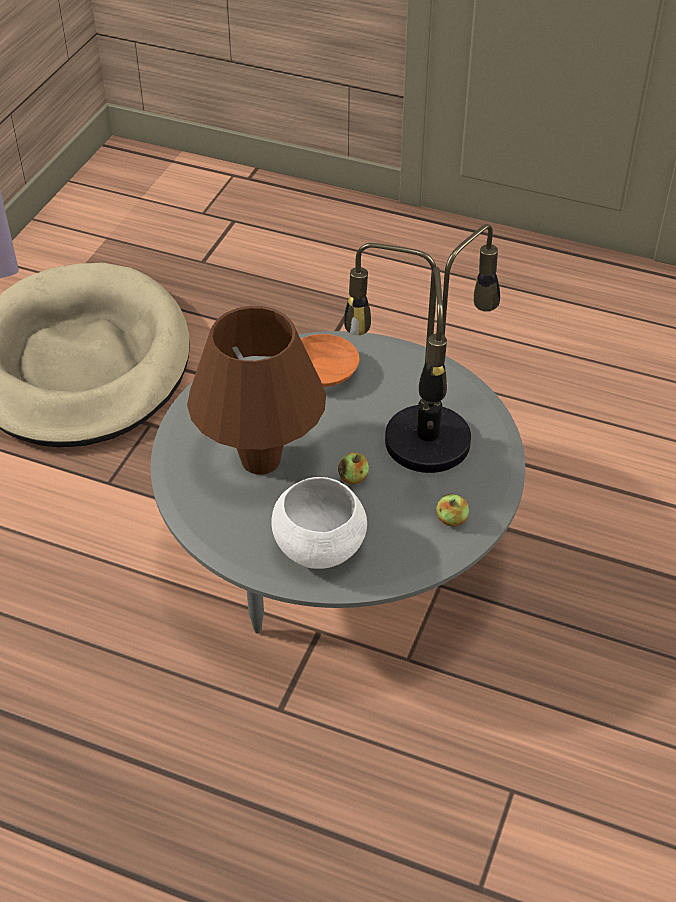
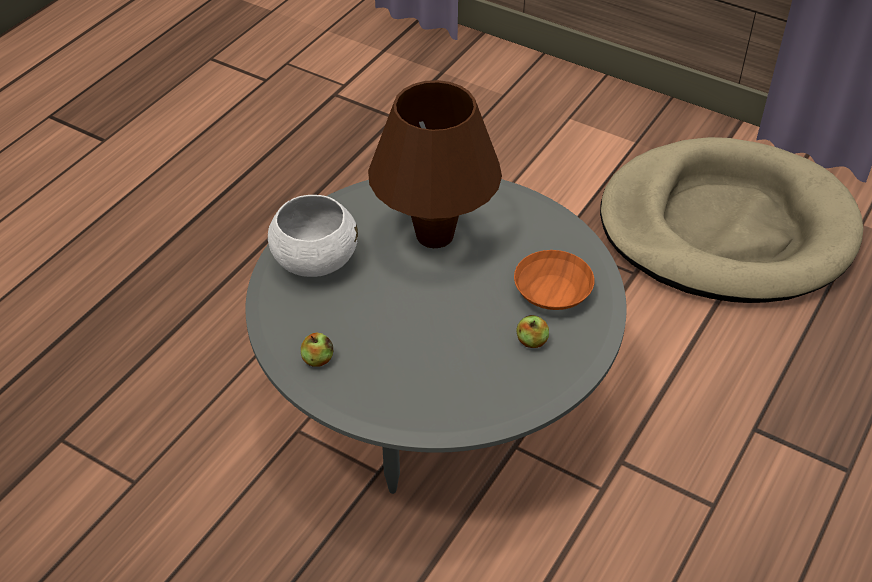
camera: 100 degrees right, 0 degrees up
(353, 478) = (394, 295): apple -> apple (531, 341)
(425, 440) = (432, 359): table lamp -> none

